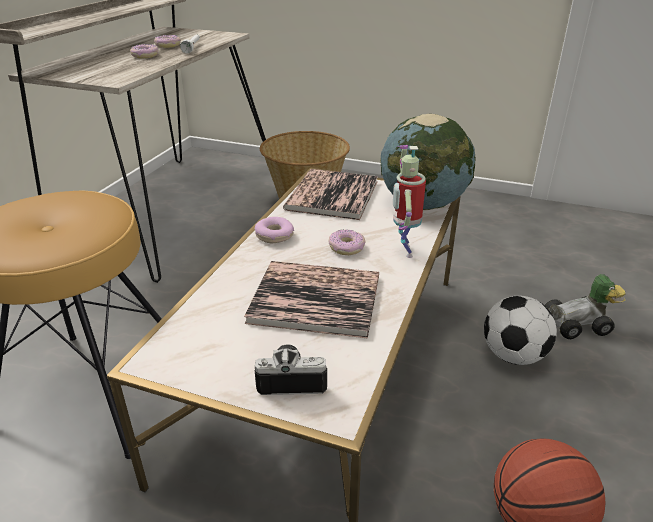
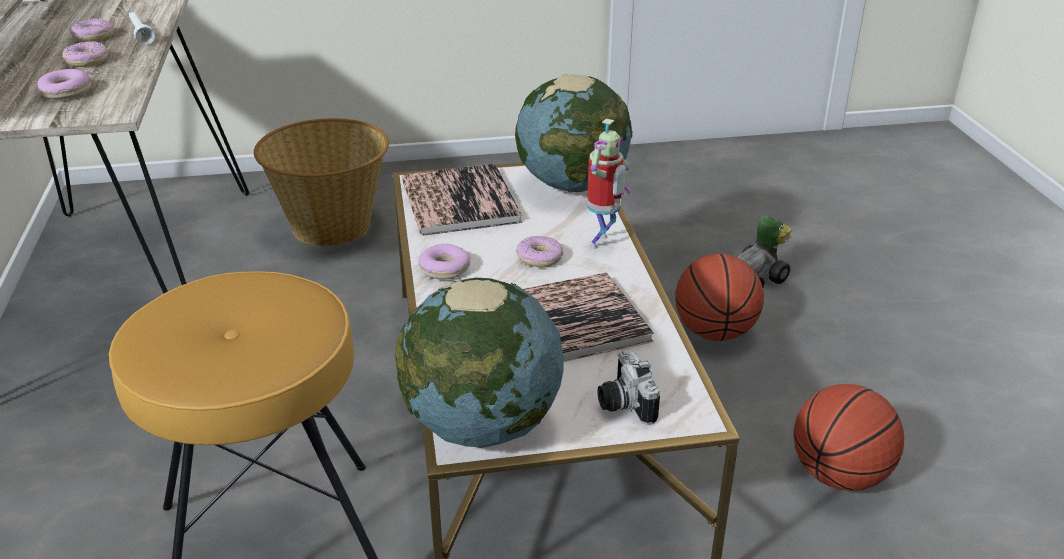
camera: 30 degrees left, 0 degrees up
(110, 68) = (66, 92): none -> donut
(177, 355) = (482, 426): none -> globe
(292, 379) = (622, 403): camera -> camera turned 75 degrees counterclockwise
(404, 250) = (602, 243): toy robot -> toy robot turned 120 degrees counterclockwise
(513, 355) = (714, 332): football -> basketball

